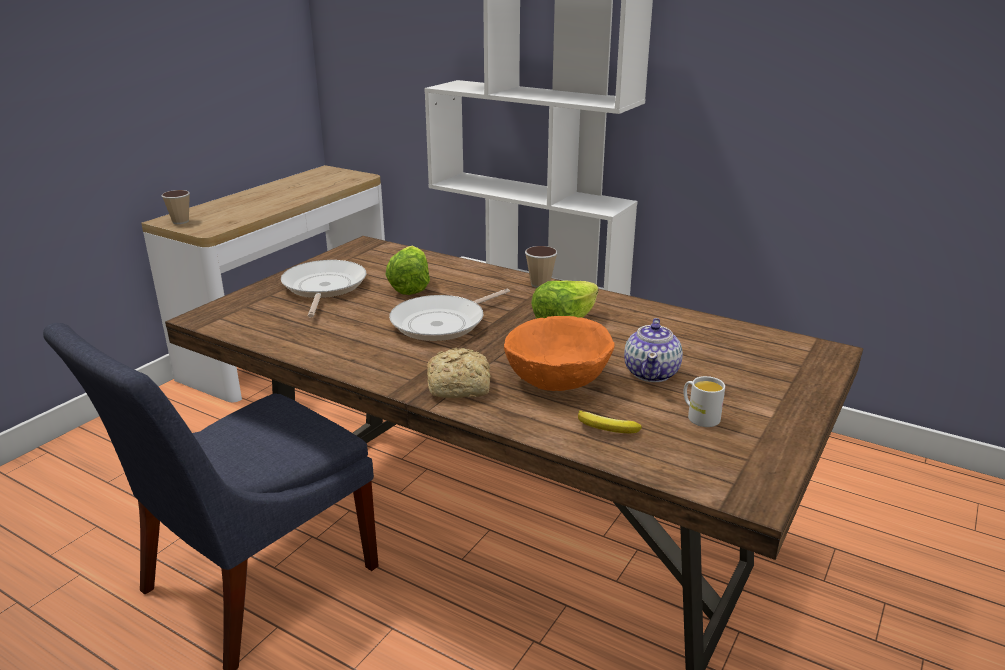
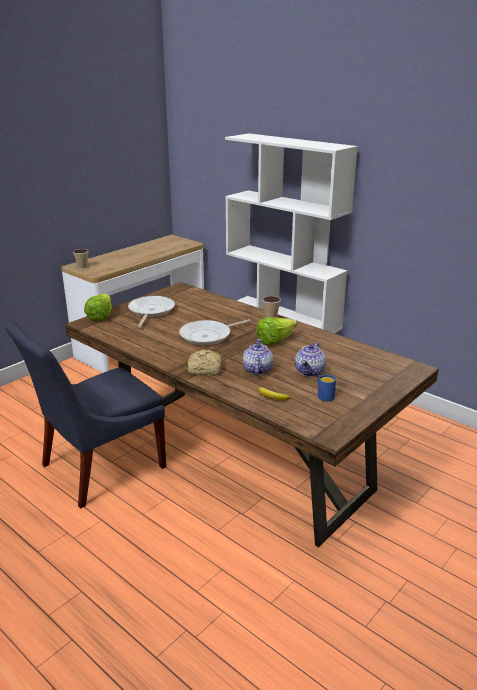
camera: 10 degrees right, 0 degrees up
(410, 286) = (197, 314): lettuce -> lettuce (100, 316)
(556, 378) = (257, 370): orange bowl -> teapot
(699, 416) = (324, 395): white mug -> blue mug

